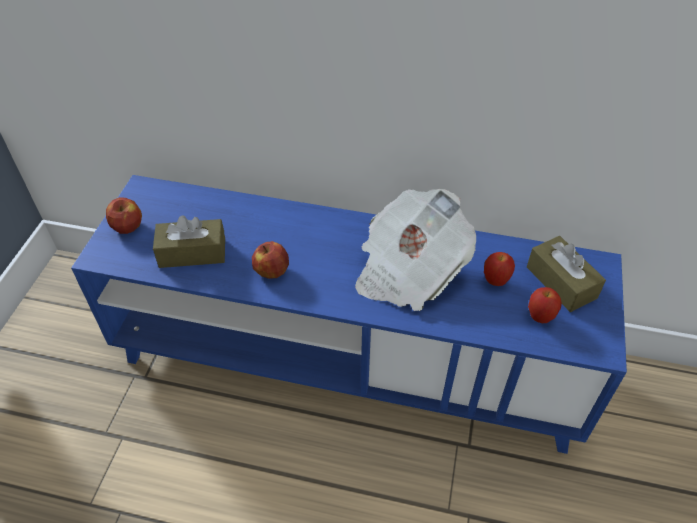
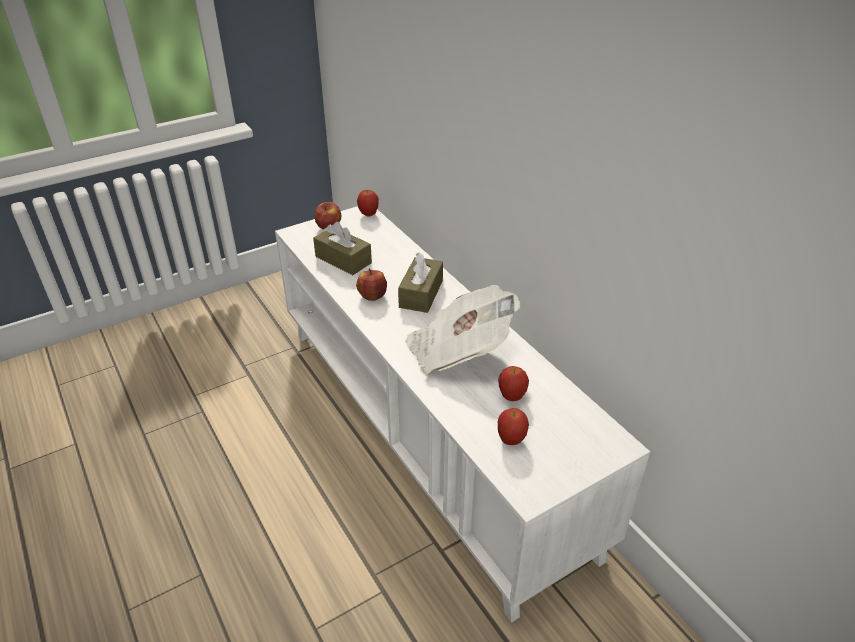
camera: 45 degrees right, 10 degrees down
(151, 188) = (368, 214): none -> apple
(348, 359) = (427, 431): blue tv stand -> white tv stand
(561, 282) = (563, 432): brown tissue box -> brown tissue box (421, 294)

